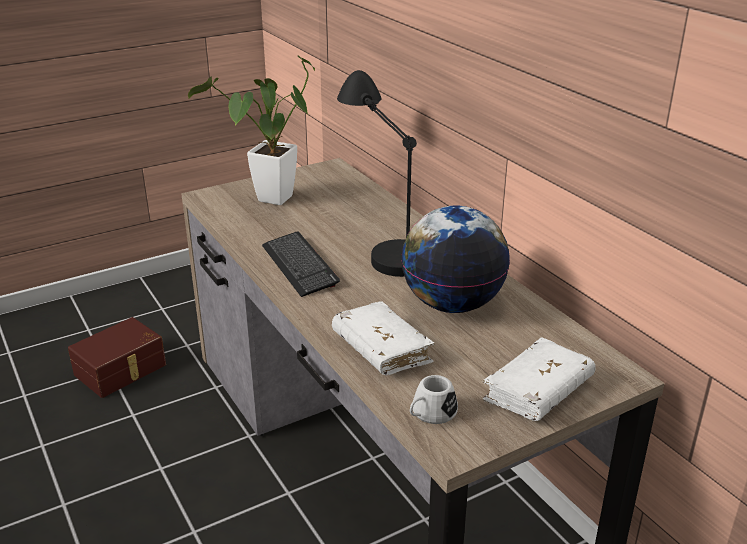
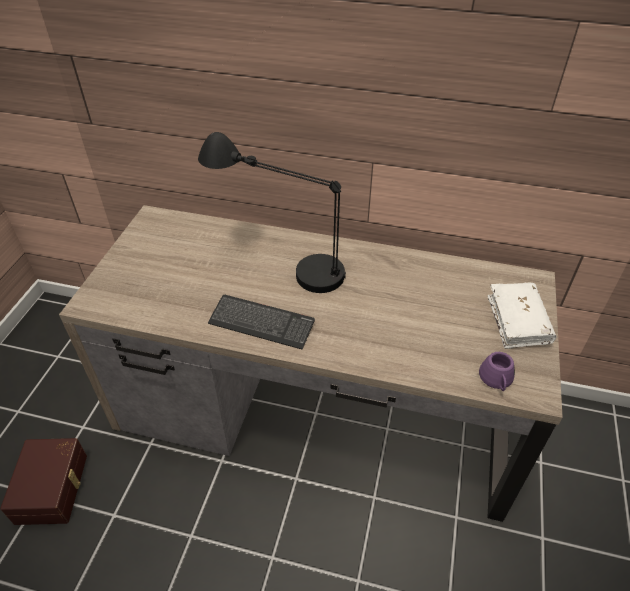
camera: 45 degrees left, 15 degrees up
(271, 202) = (153, 278): potted plant -> none
(381, 349) = (408, 354): white book -> none
(430, 414) = (496, 380): white mug -> purple mug
(452, 304) = (395, 289): globe -> none

